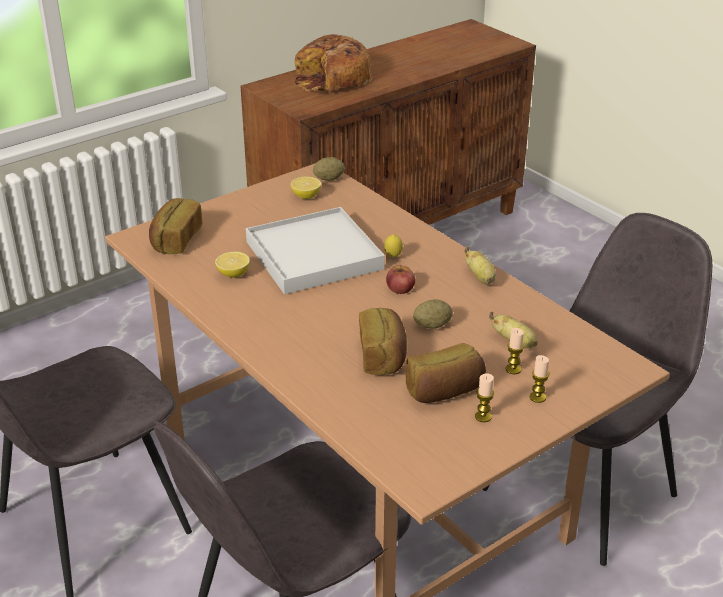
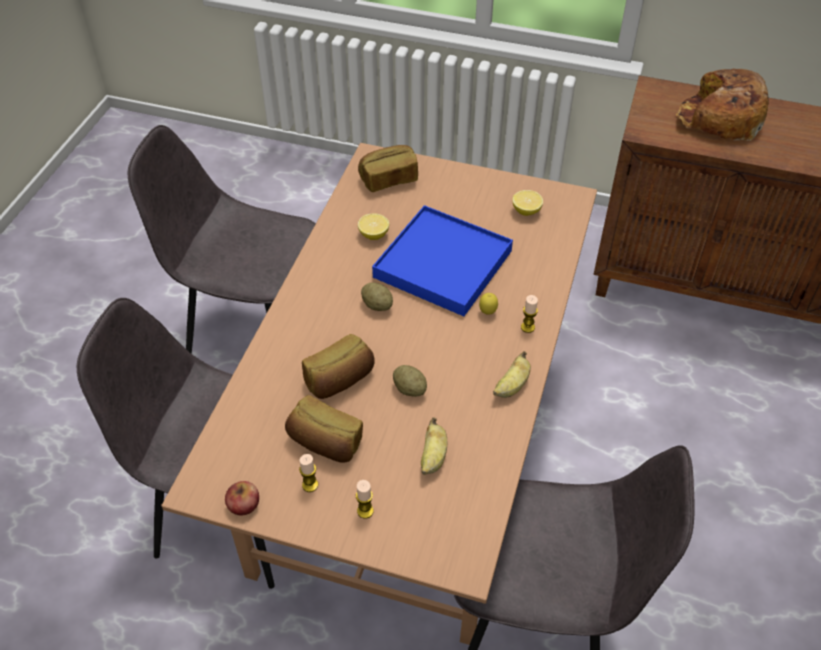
camera: 55 degrees right, 15 degrees up
(314, 255) = (443, 264): white tray -> blue tray
(329, 179) = (568, 209): potato -> potato (377, 305)
(400, 288) = (445, 341): apple -> apple (243, 504)
(513, 369) = (392, 475): candle -> candle (527, 327)

